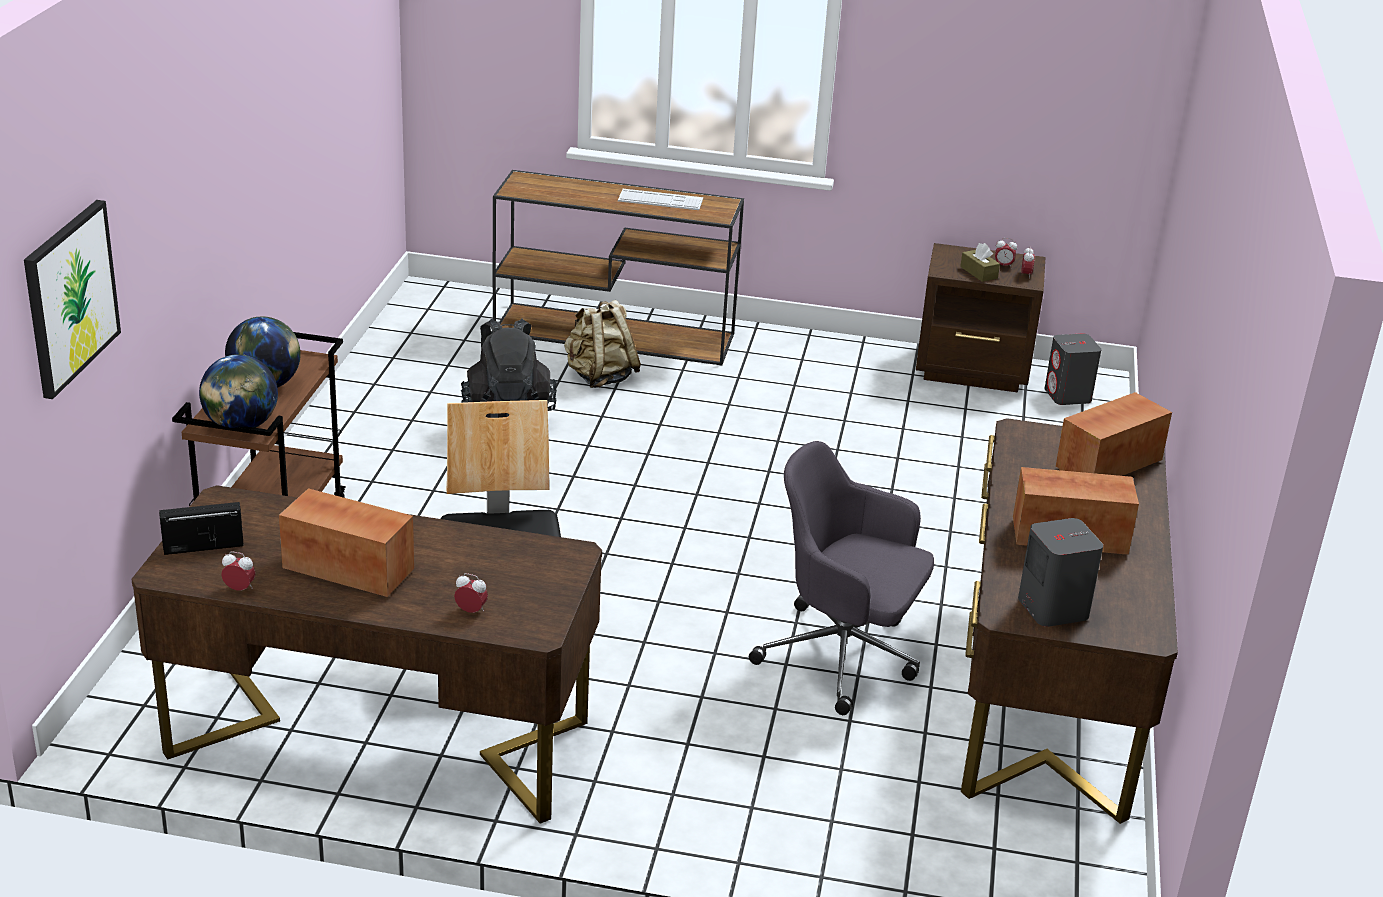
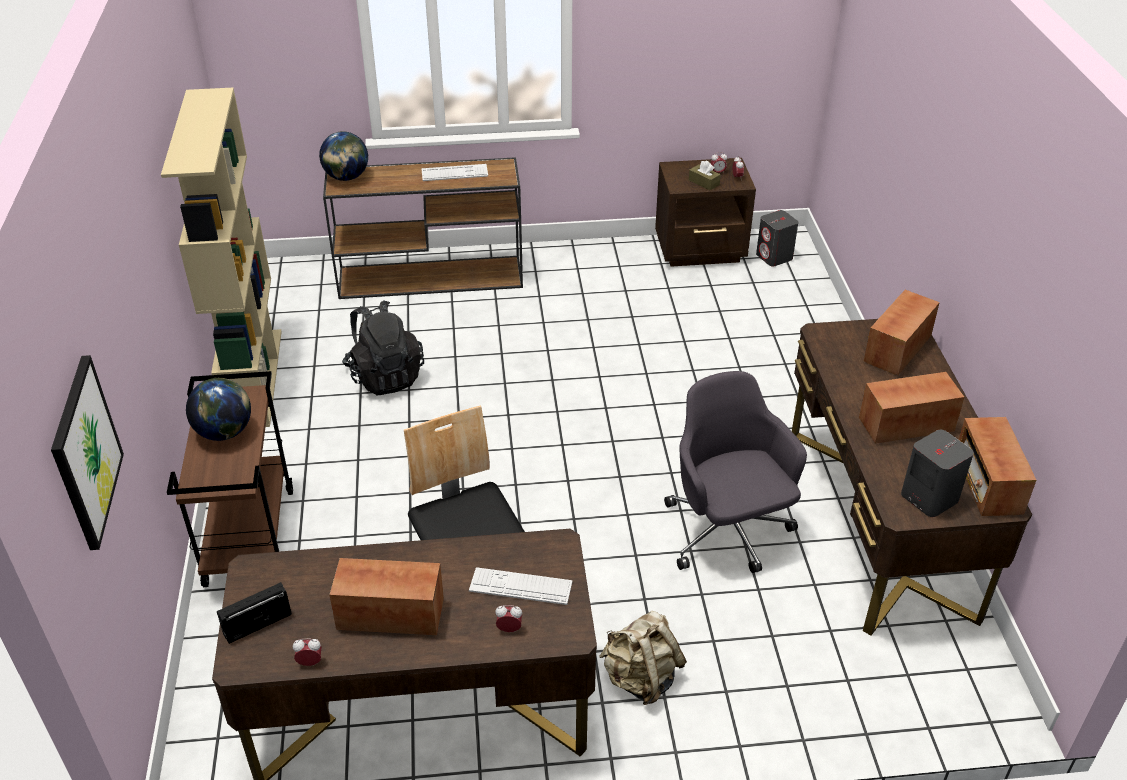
camera: 15 degrees left, 10 degrees up
(241, 426) = (224, 480): globe -> globe (346, 177)
(355, 389) = (254, 377): none -> beige bookcase
(506, 579) = (520, 587): none -> keyboard
(600, 377) = (438, 320): beige backpack -> beige backpack (641, 678)
(843, 657) = (727, 532): grey office chair -> grey office chair turned 60 degrees clockwise
(1137, 612) = (987, 484): none -> radio

